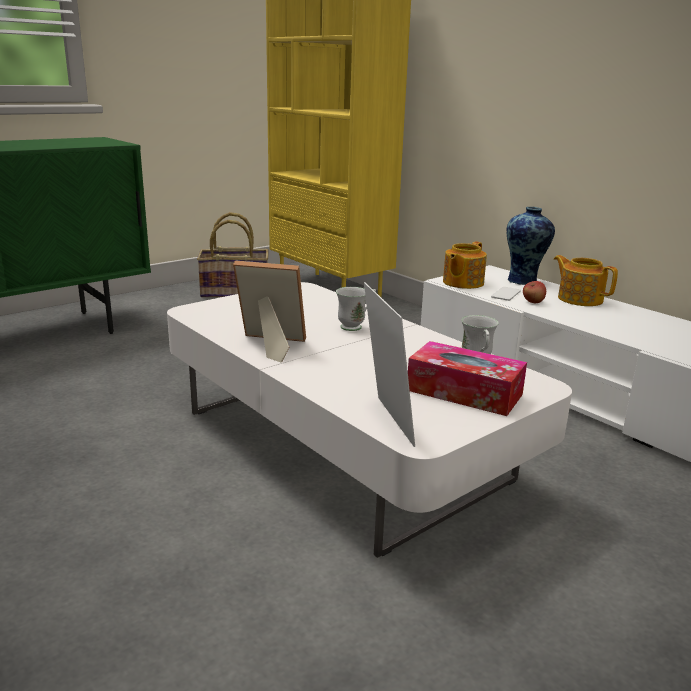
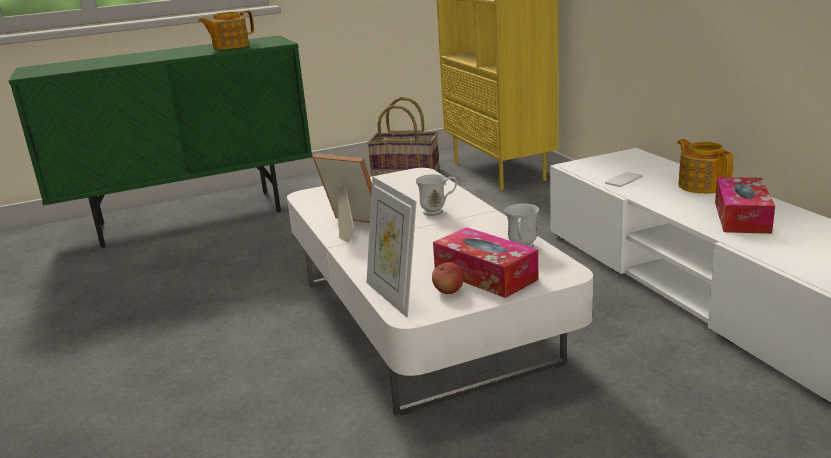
camera: 20 degrees right, 0 degrees up
(385, 422) = (394, 296): picture frame -> picture frame turned 150 degrees clockwise
(462, 283) = (587, 167): teapot -> teapot (230, 46)
(524, 281) = (657, 165): vase -> none
(533, 302) = (646, 188): apple -> apple (448, 291)
(640, 327) = (741, 217): none -> tissue box

